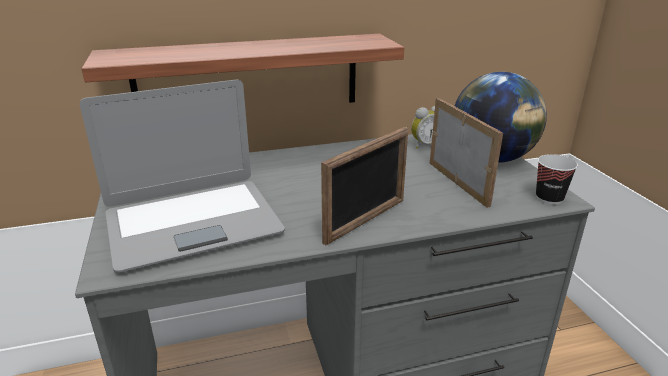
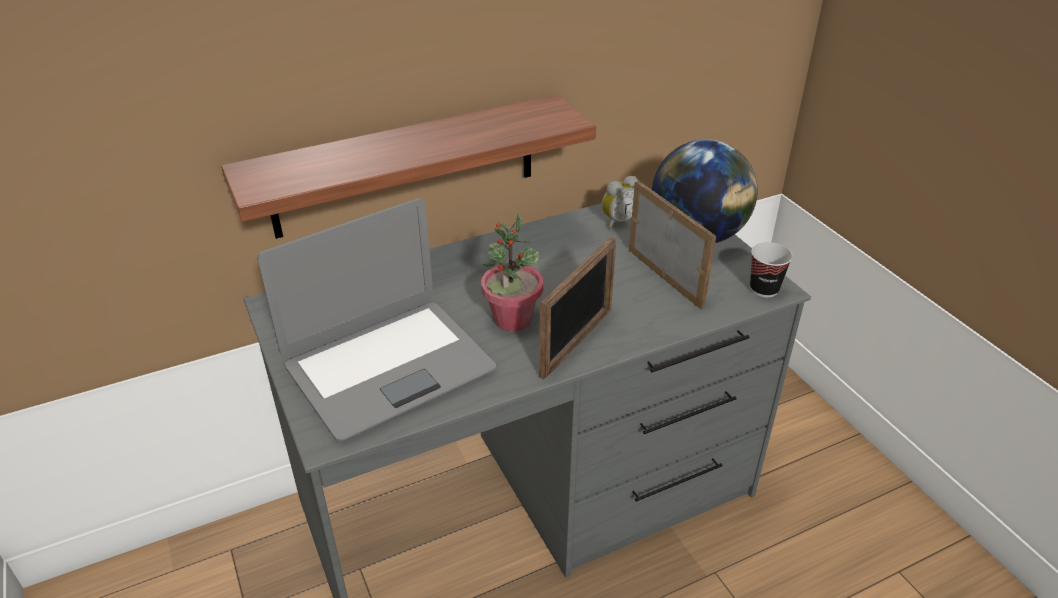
camera: 10 degrees left, 10 degrees up
(313, 200) = (512, 320): none -> potted plant

